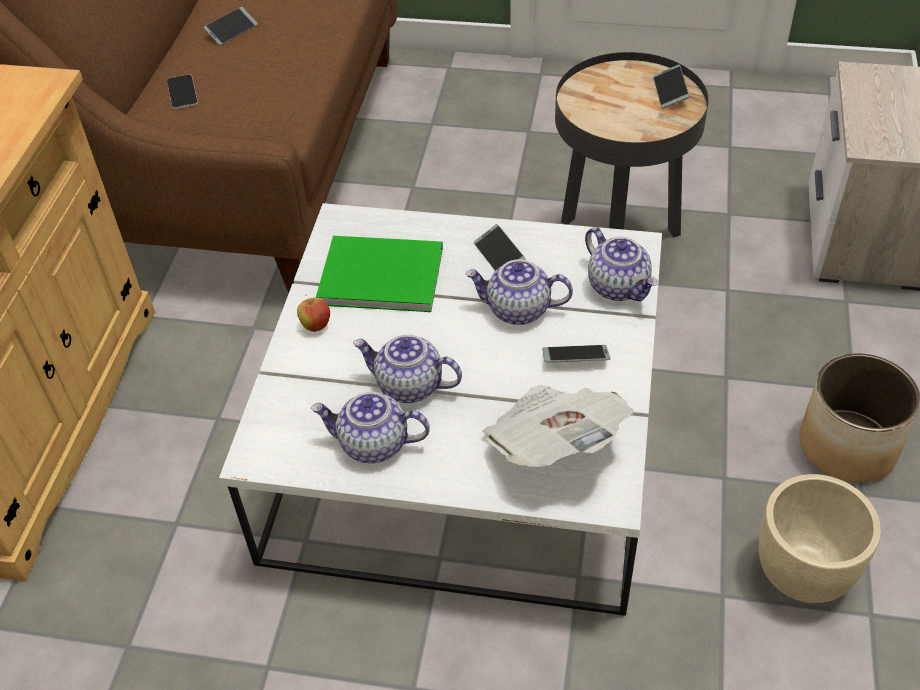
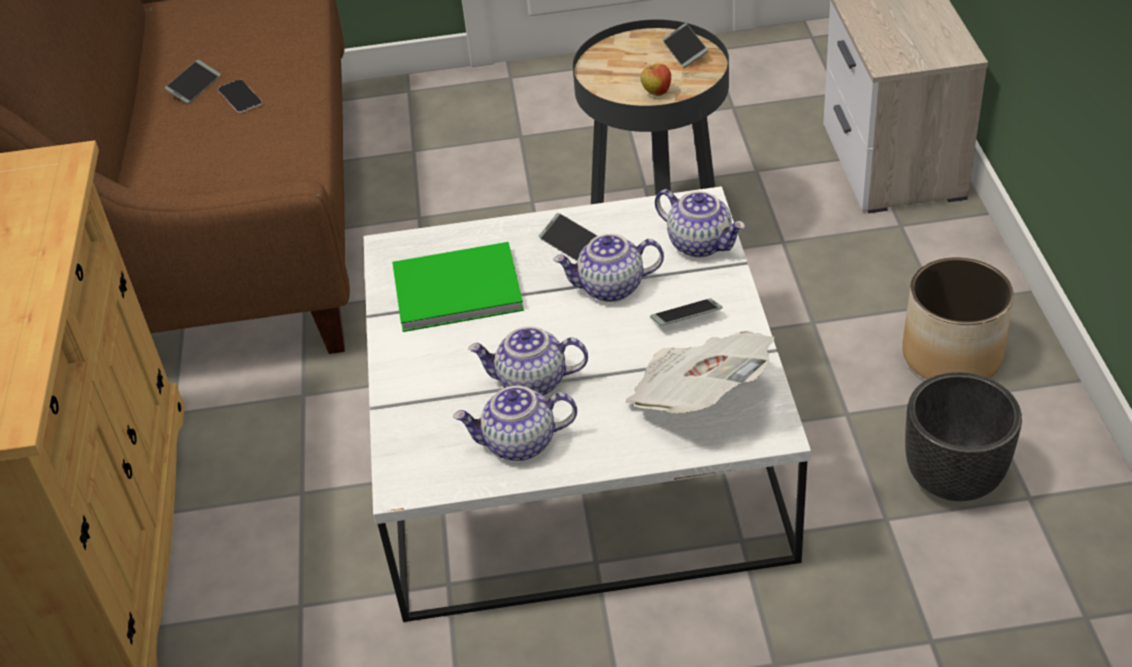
camera: 15 degrees left, 5 degrees down
(182, 92) = (168, 158): phone -> phone (240, 97)
(316, 325) = (410, 351): apple -> apple (656, 92)
(803, 574) = (954, 479): beige planter -> black planter

